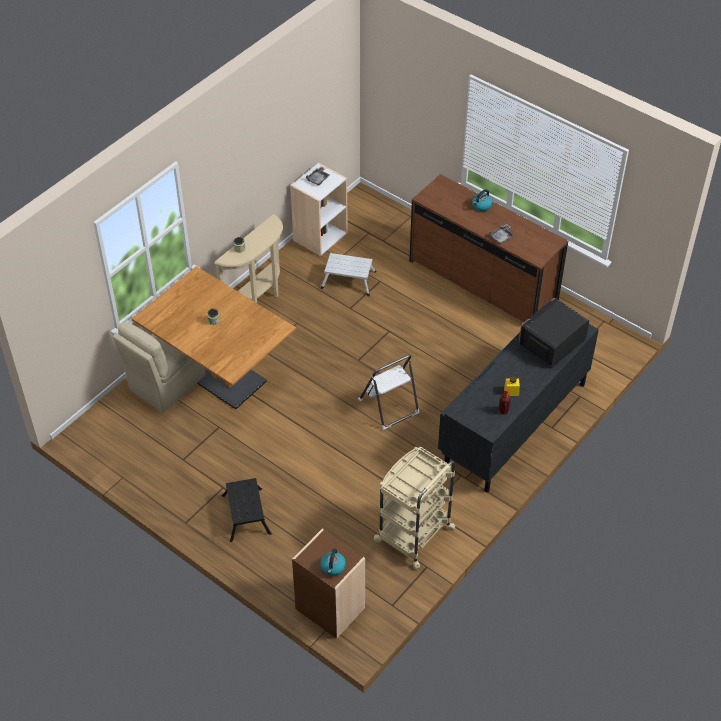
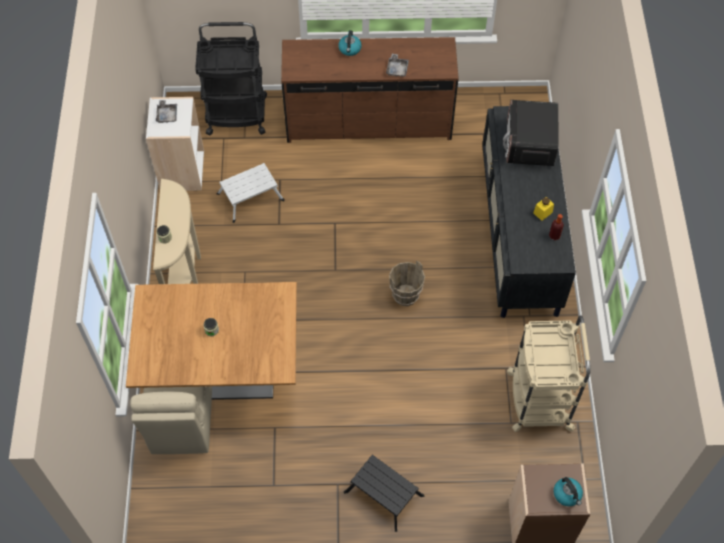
camera: 40 degrees left, 10 degrees up
(389, 407) = (406, 296): white step ladder -> brown bucket
(392, 224) = (236, 115): none -> black cart

